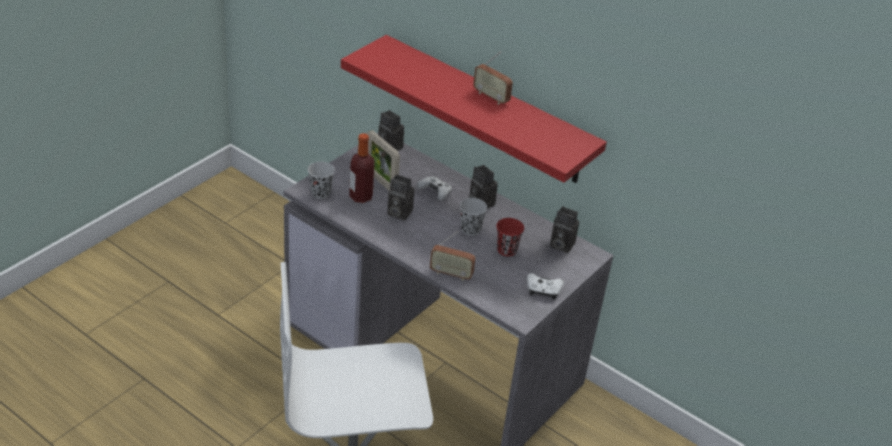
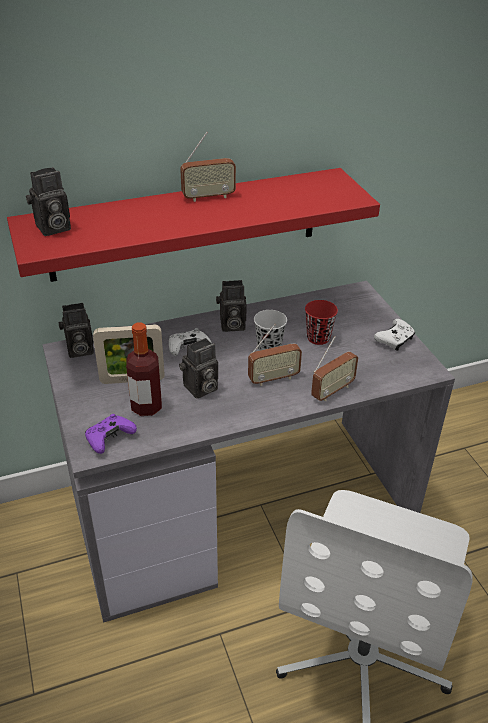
camera: 55 degrees left, 0 degrees up
(320, 193) = (109, 439): black cup -> purple game controller
(439, 242) = (273, 378): none -> radio
(560, 245) = (333, 303): camera -> camera (52, 228)

